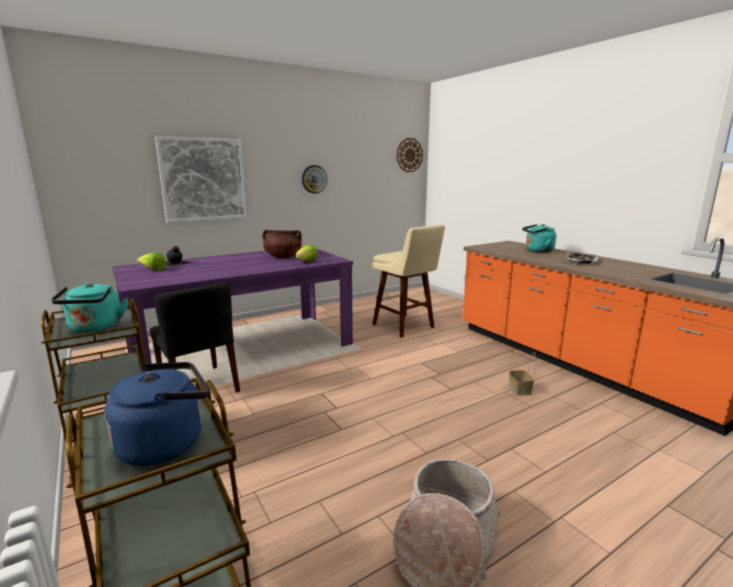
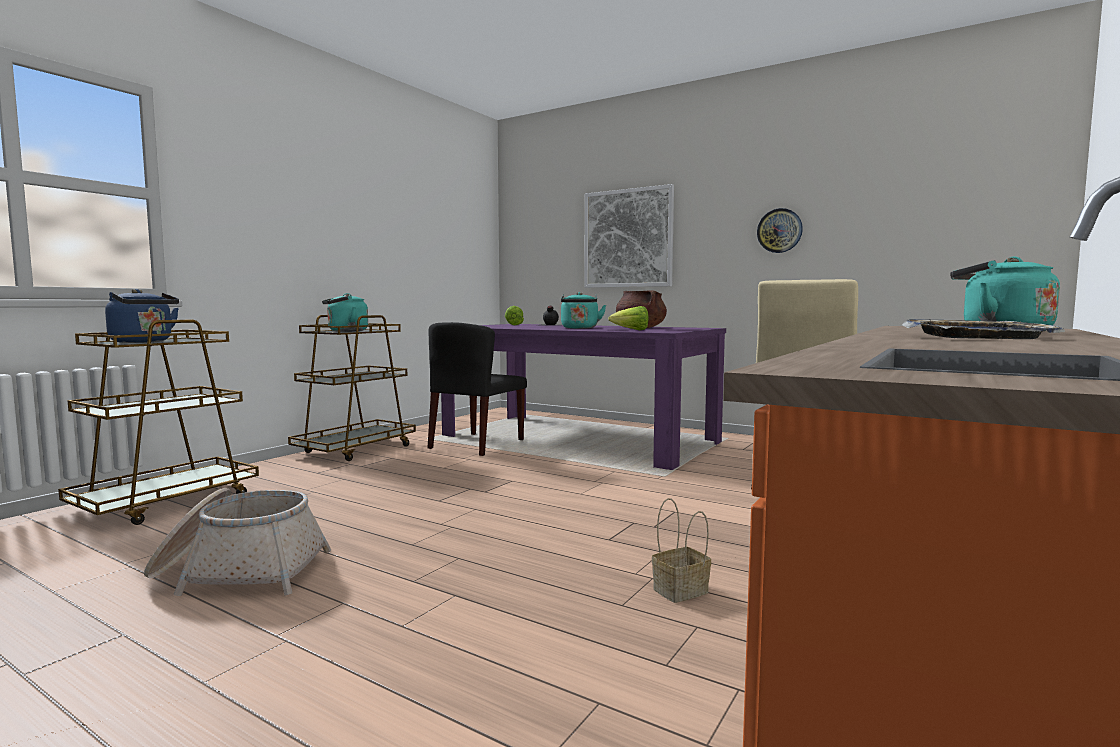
camera: 65 degrees right, 10 degrees down
(255, 265) = (580, 328): none -> turquoise kettle
(409, 155) = (1017, 168): wall clock -> none

